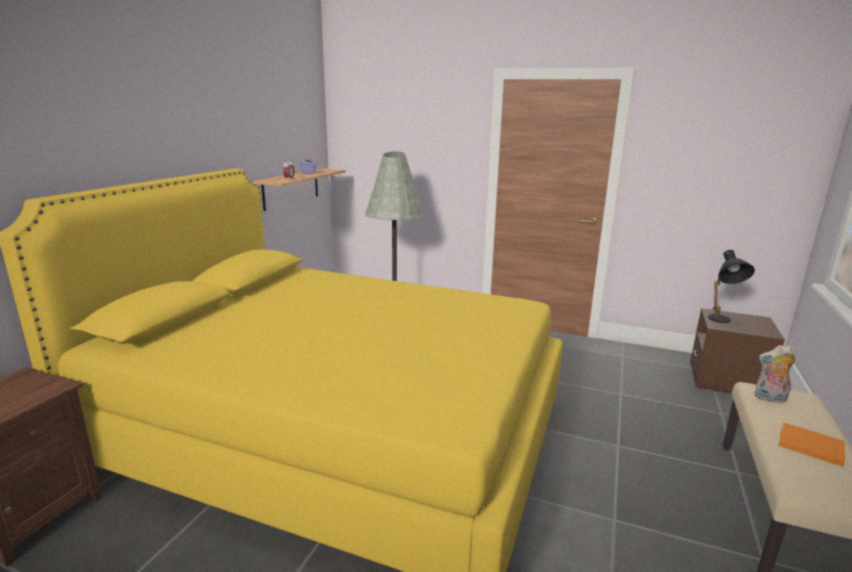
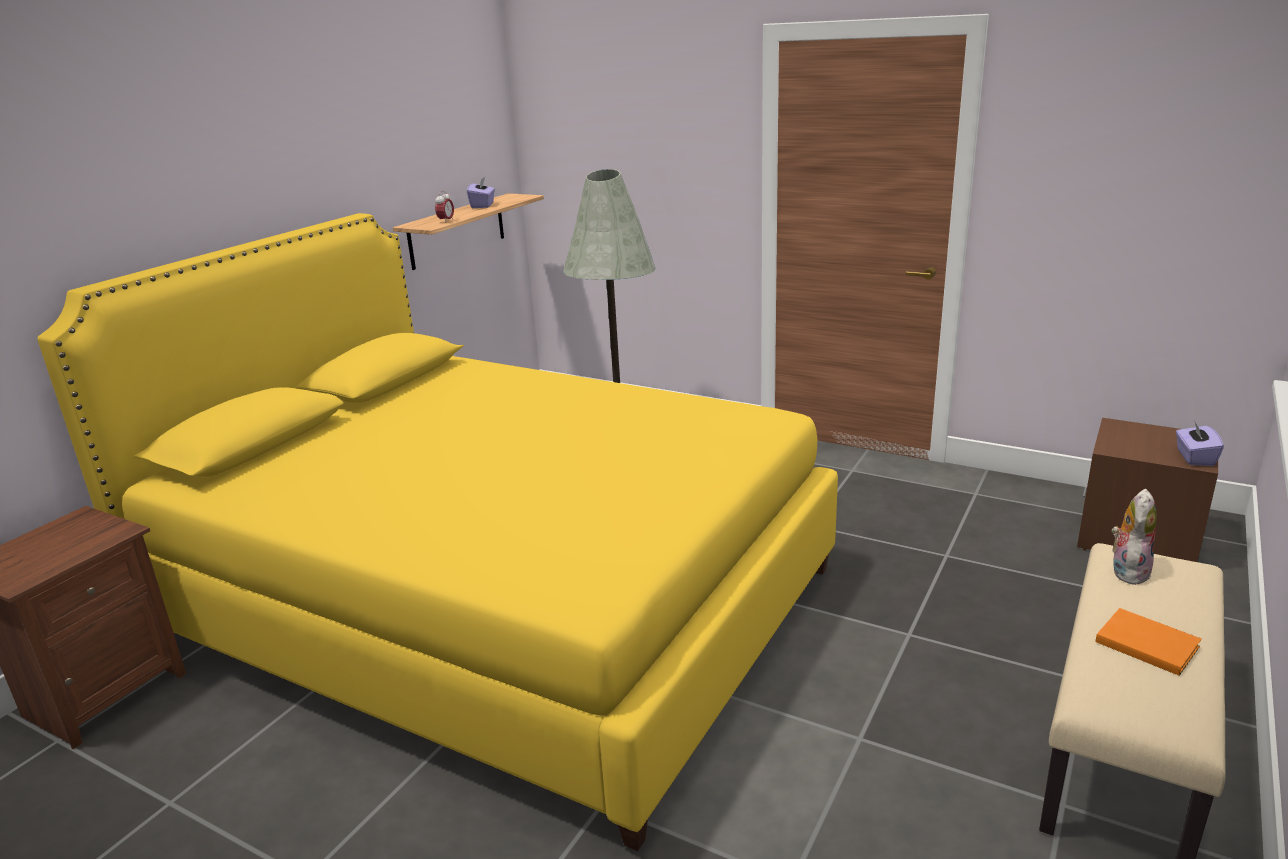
camera: 10 degrees right, 5 degrees up
(721, 322) = (1122, 442): black table lamp -> none
(766, 330) = (1194, 457): none -> purple tissue box
(769, 398) = (1127, 570): plush toy -> plush toy turned 105 degrees clockwise

